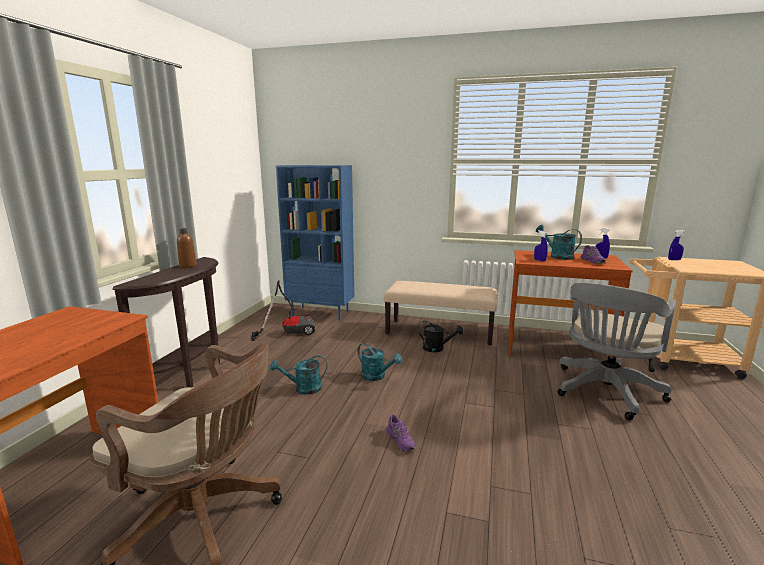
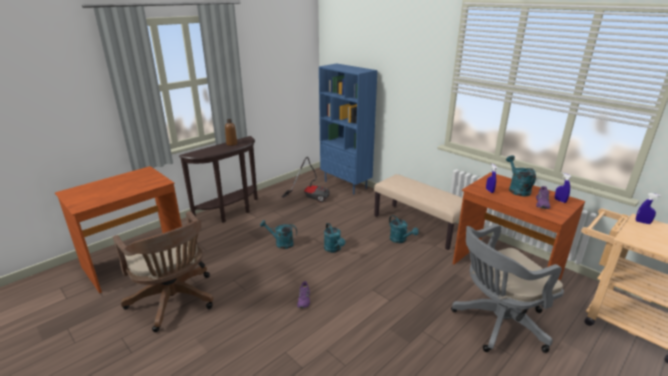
camera: 30 degrees right, 10 degrees up
(437, 348) = (400, 240): black watering can -> turquoise watering can

